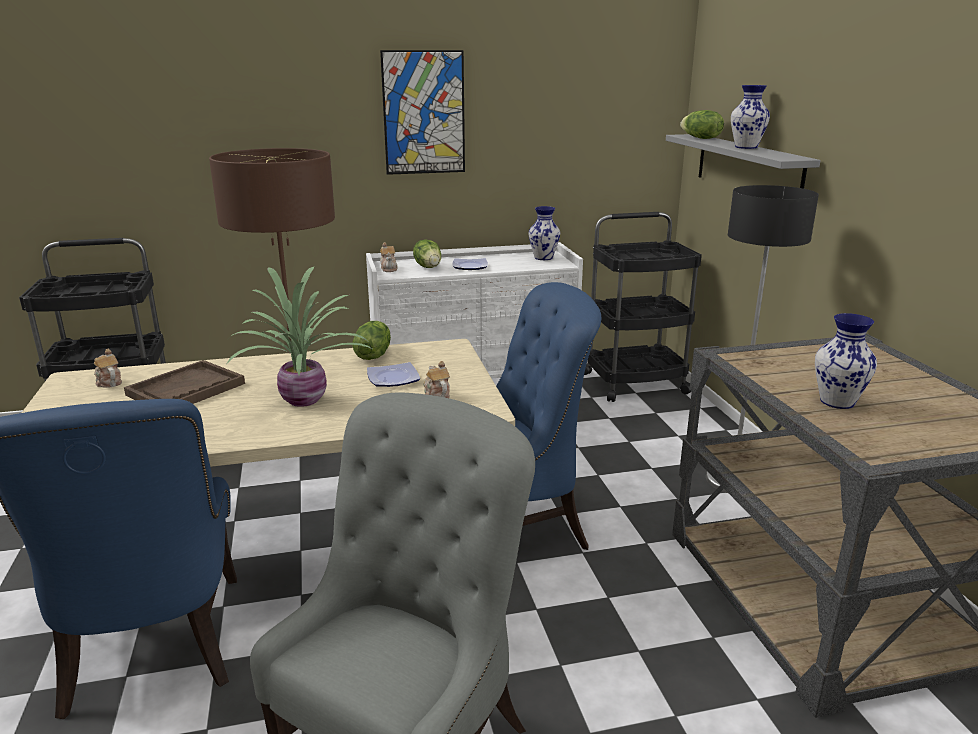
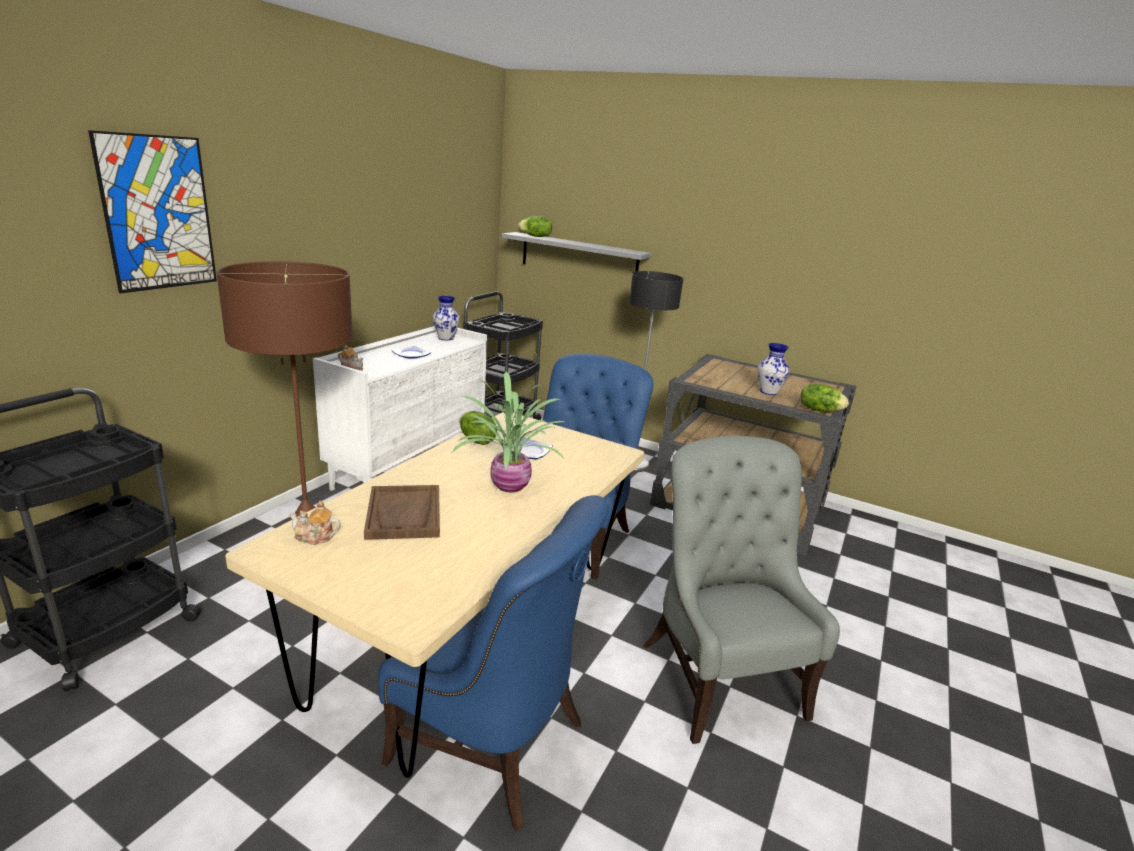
camera: 50 degrees left, 0 degrees up
(424, 113) = (349, 220): picture -> picture (158, 213)
(429, 267) = (380, 361): lettuce -> lettuce (819, 410)
(436, 394) = (576, 452): teapot -> none
(745, 147) = (586, 244): vase -> none

